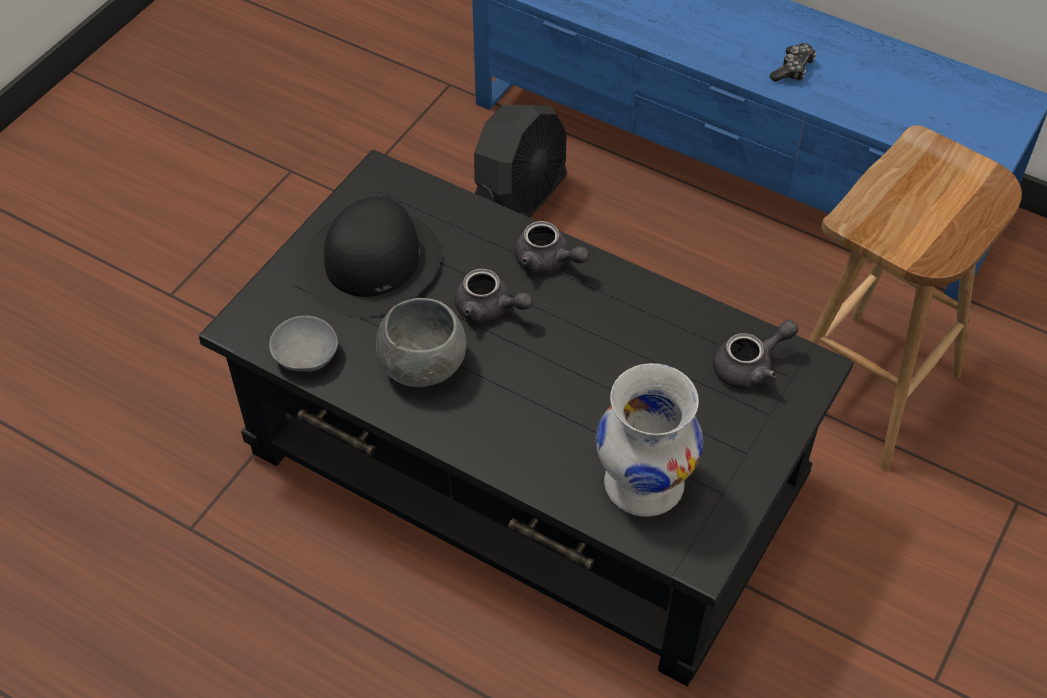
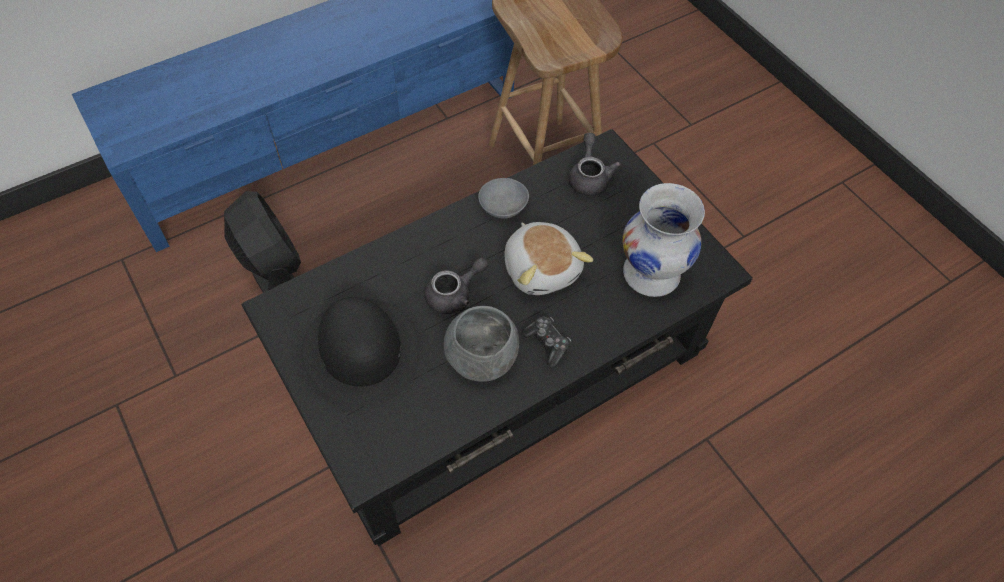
camera: 65 degrees left, 5 degrees up
(308, 354) = (424, 432): grey bowl -> grey bowl (503, 205)
(547, 261) = (434, 242): grey teapot -> none
(578, 373) = (542, 268): none -> plush toy
(793, 69) = (351, 43): game controller -> game controller (547, 344)

